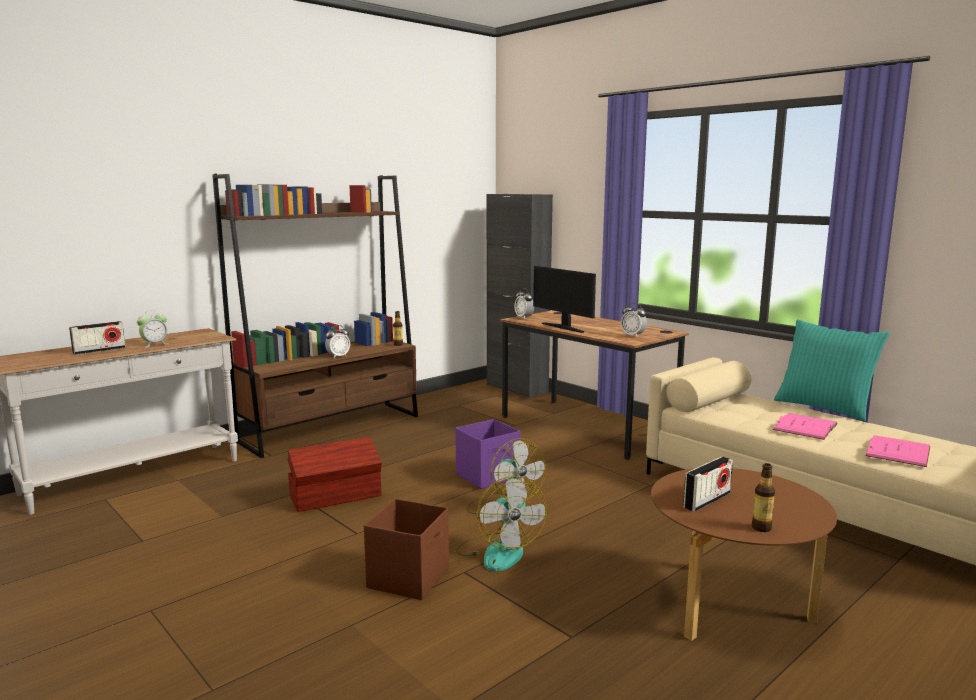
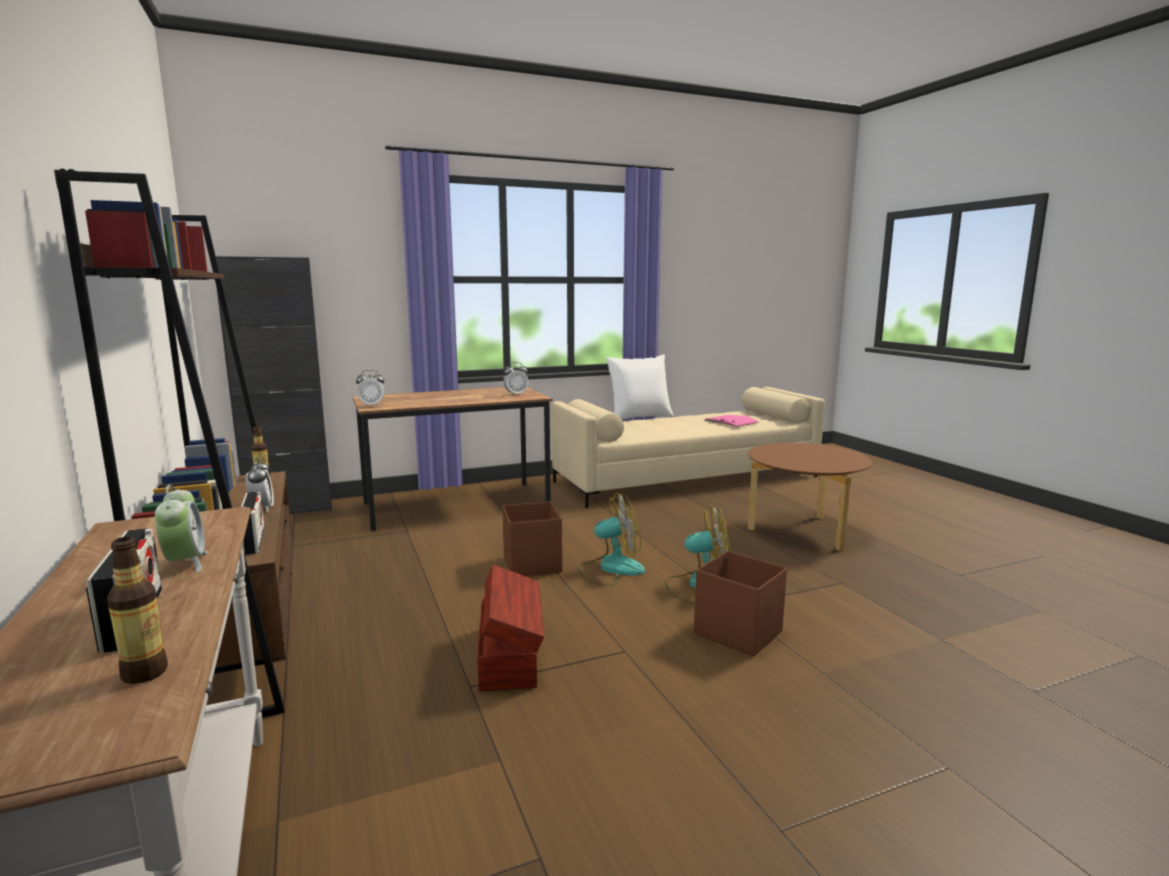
camera: 70 degrees left, 0 degrees up
(488, 476) = (532, 564): purple storage box -> brown storage box
(563, 327) = (447, 402): monitor -> none
(707, 500) = (808, 461): radio -> radio (254, 541)
(761, 528) = (851, 459): bottle -> bottle (145, 673)
(805, 426) = (676, 425): pink book -> none
(824, 408) = (639, 417): turquoise pillow -> white pillow

